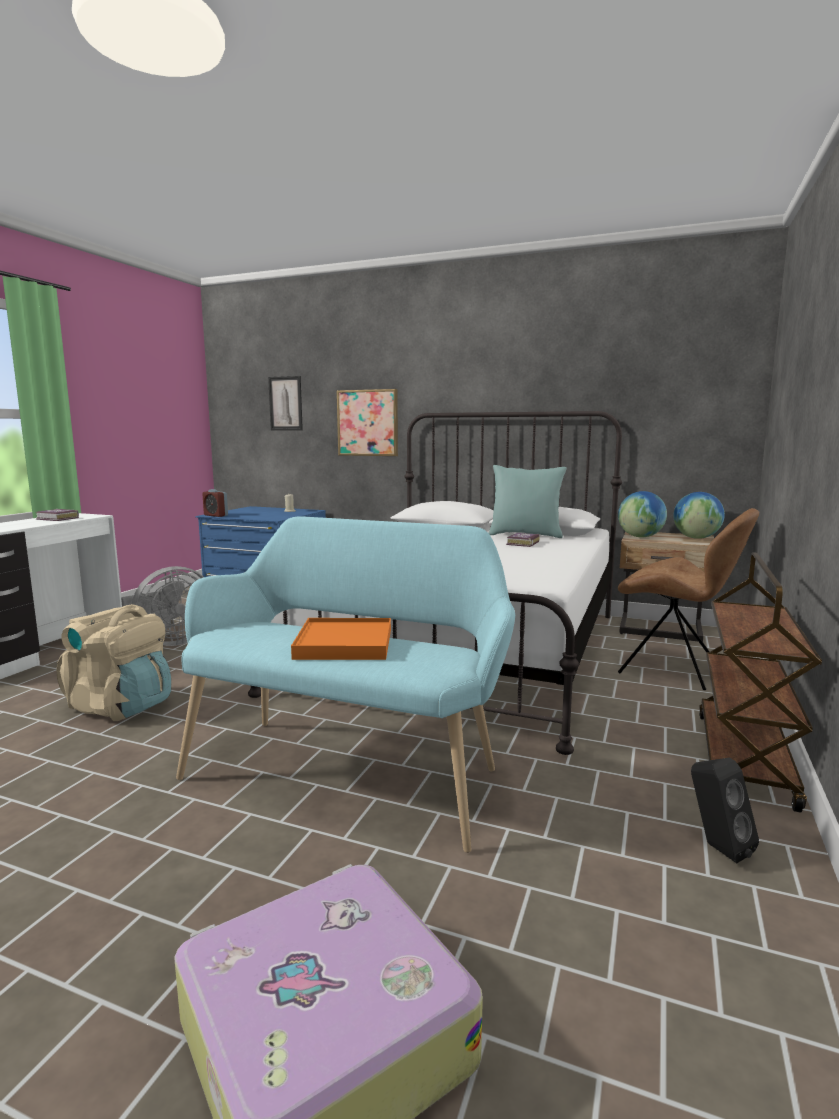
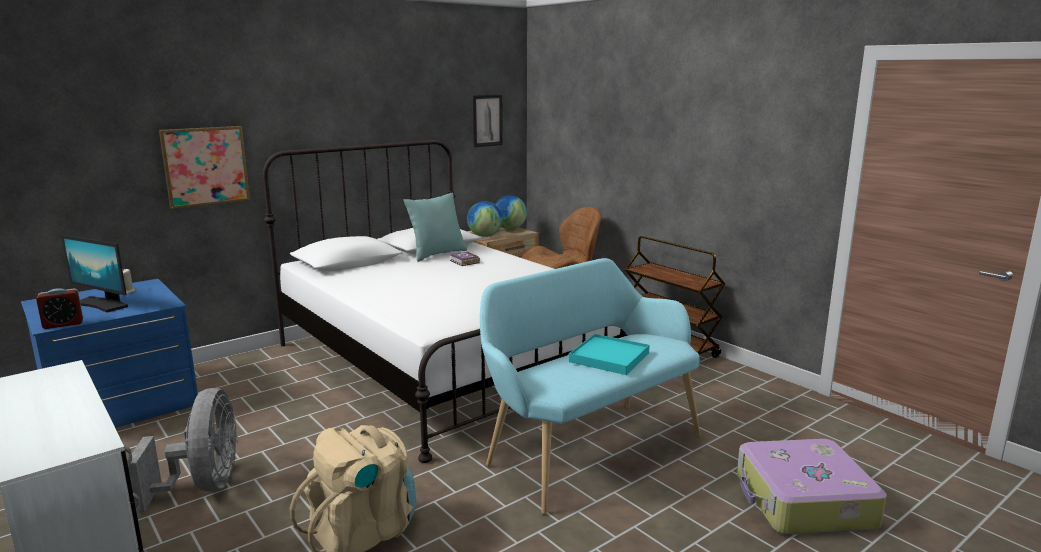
camera: 60 degrees left, 5 degrees up
(57, 518) = (43, 390): book -> none
(259, 513) = (102, 304): none -> monitor
(285, 403) = (70, 149): picture -> picture (487, 120)
(344, 644) = (609, 357): orange tray -> turquoise tray
(716, 847) = (729, 382): black speaker -> none

